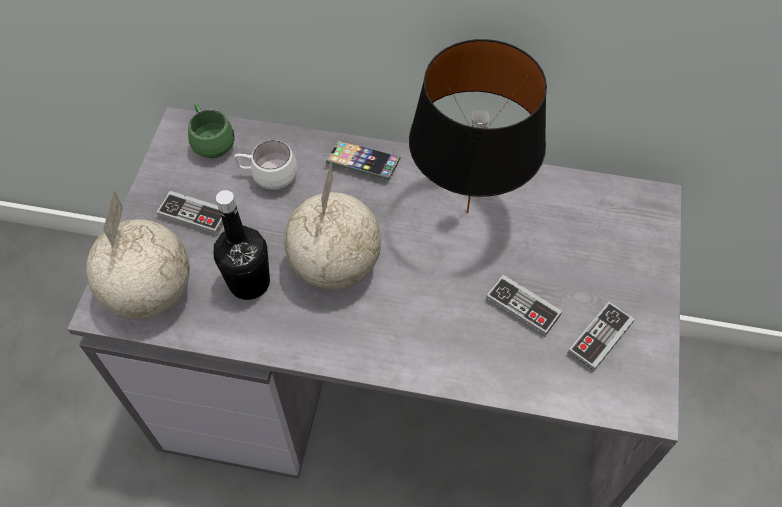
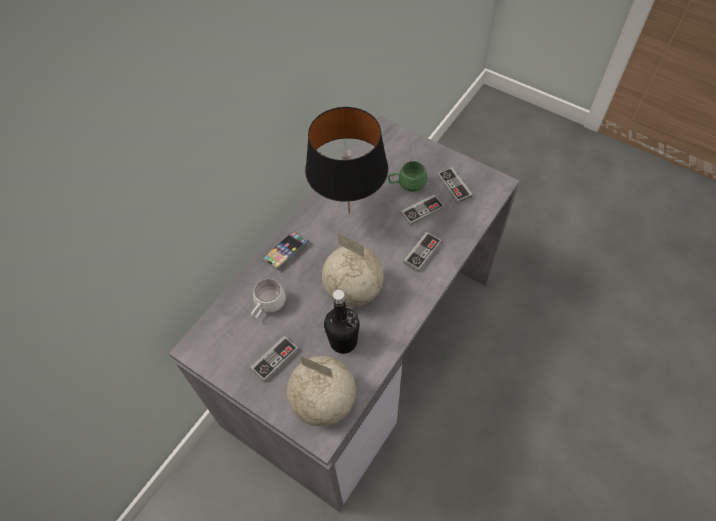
camera: 65 degrees left, 0 degrees up
(211, 142) = (218, 333): green mug -> green mug (406, 185)
(443, 333) = (422, 253): none -> game controller

